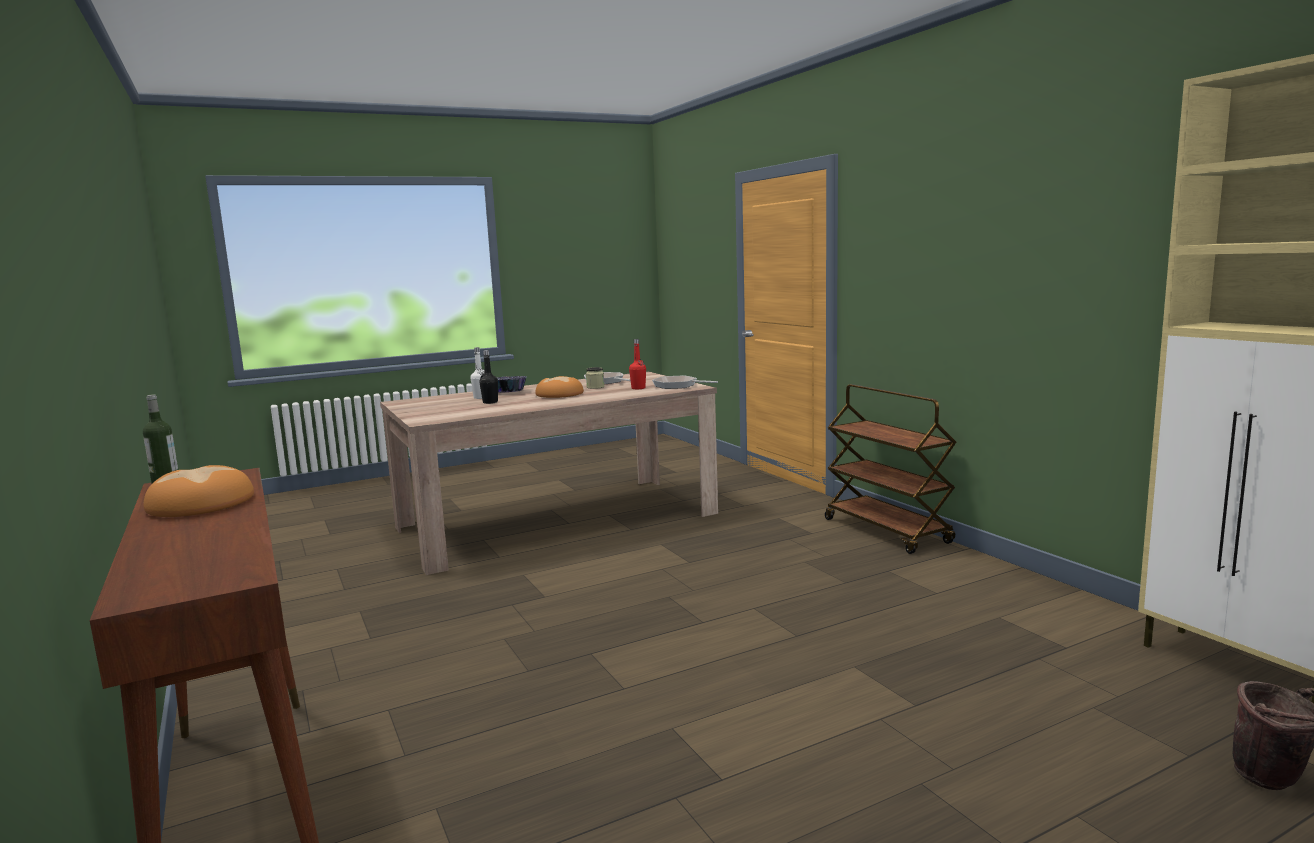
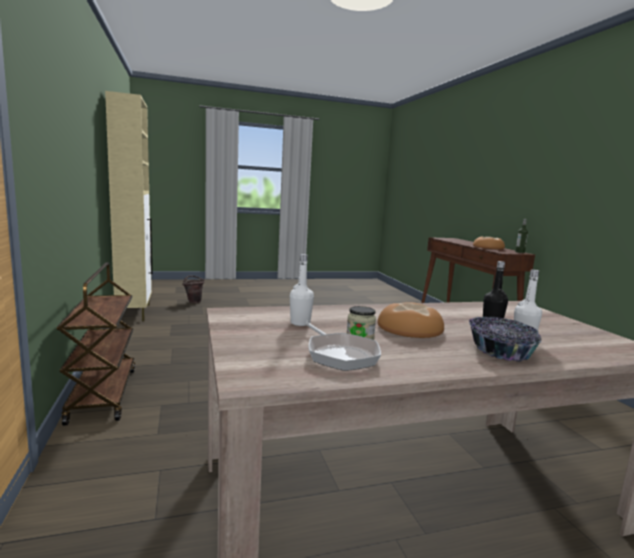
camera: 170 degrees left, 0 degrees up
(638, 388) = (300, 323): red bottle -> white bottle
(678, 386) = (245, 318): frying pan -> none

